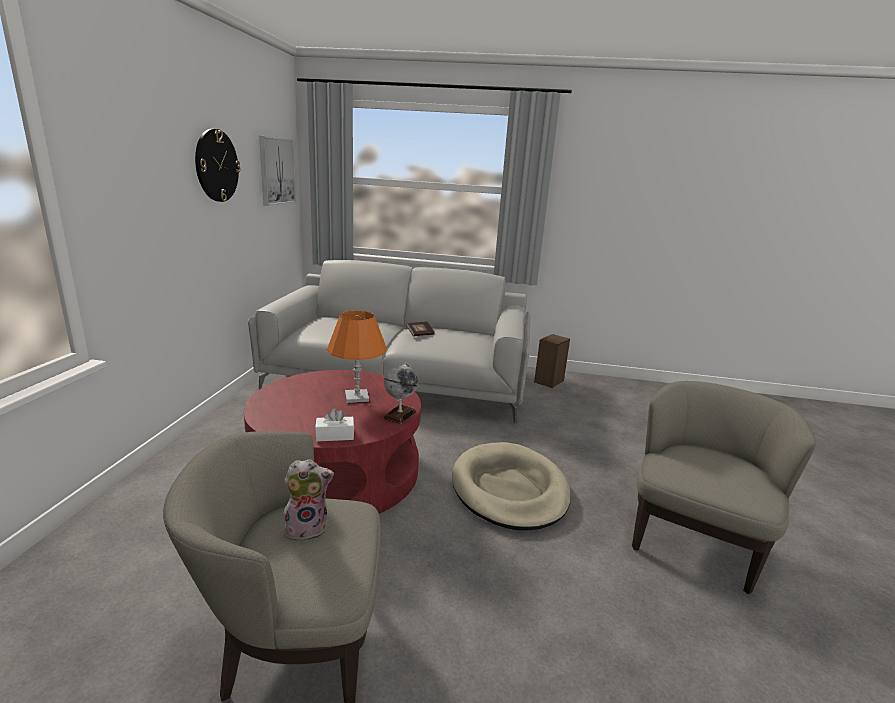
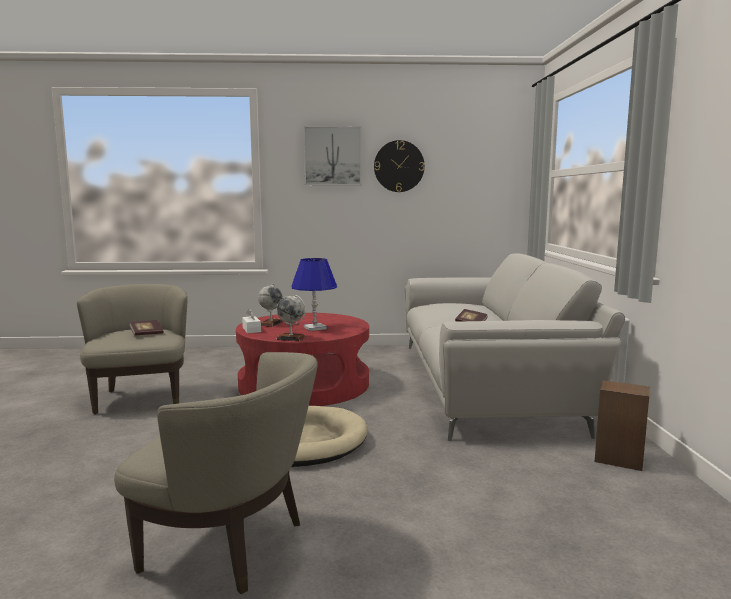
camera: 80 degrees right, 10 degrees down
(276, 171) = (491, 170): picture -> picture (333, 156)
(306, 420) = (271, 323): none -> globe
(307, 528) = (146, 334): plush toy -> book
(357, 397) = (315, 328): orange table lamp -> blue table lamp

